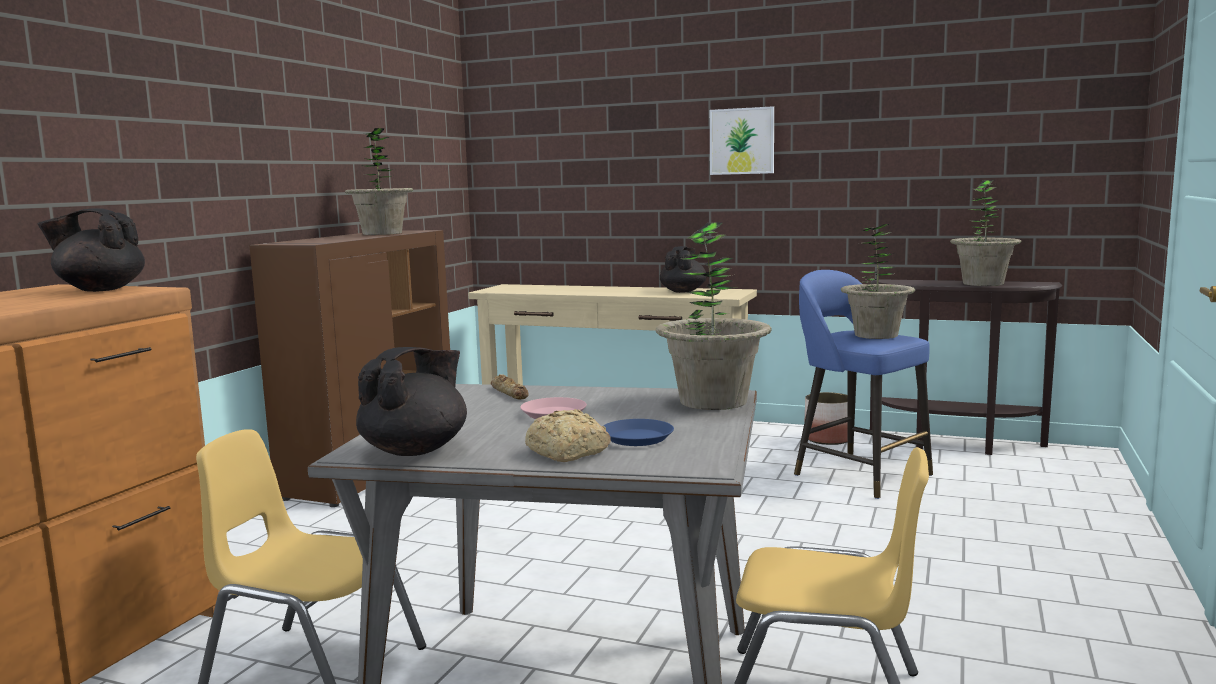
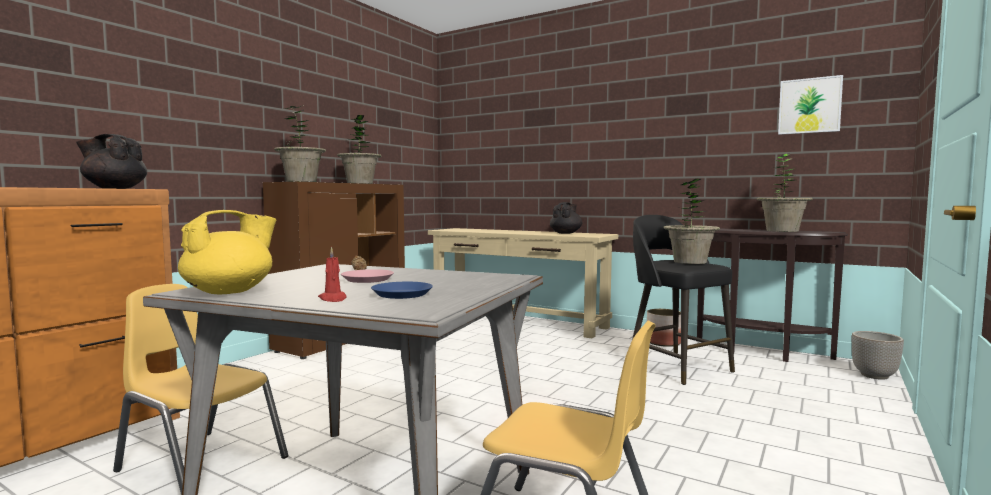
camera: 10 degrees right, 5 degrees down
(416, 450) = (230, 292): black teapot -> yellow teapot
(567, 453) = (333, 299): bread -> red candle
(713, 402) = (496, 279): potted plant -> potted plant (301, 181)
(742, 141) = (610, 131): picture -> picture (809, 106)
(859, 473) = (676, 367): blue stool -> black stool
(1096, 465) = (874, 376): none -> planter

